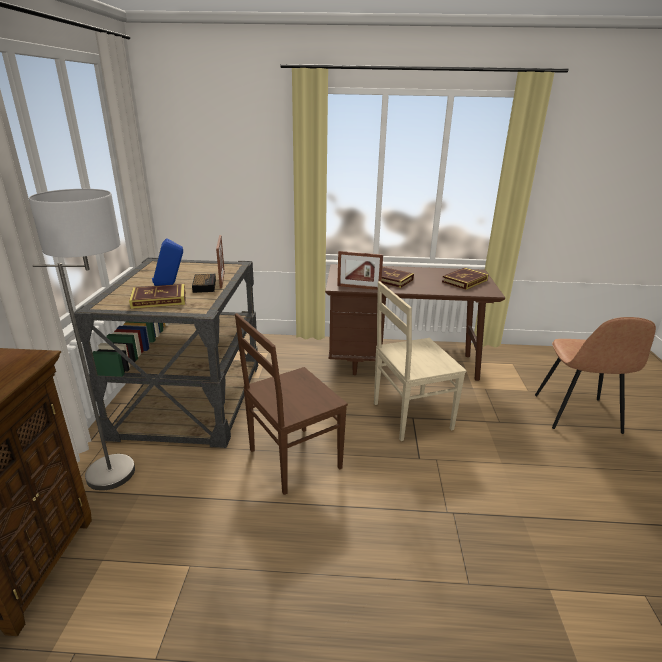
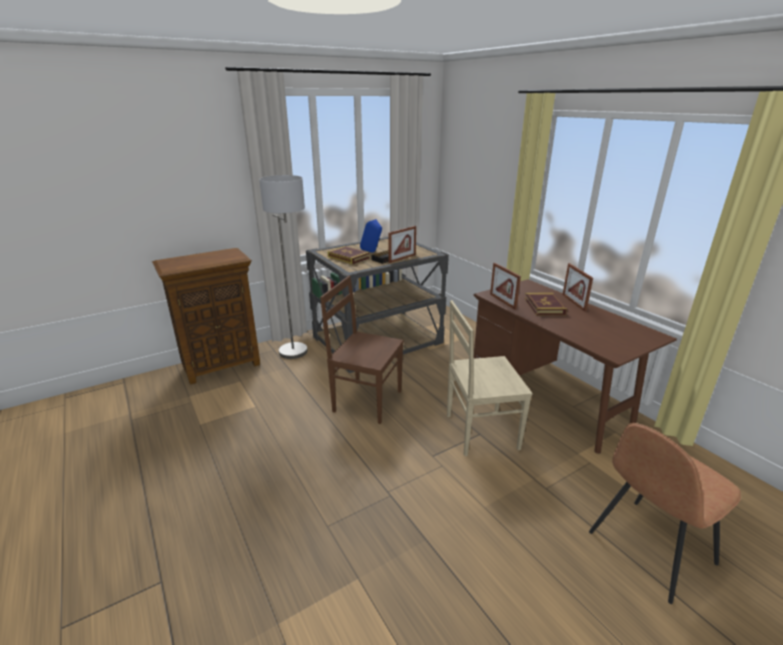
camera: 55 degrees right, 0 degrees up
(396, 269) = (573, 302): none -> picture frame
(409, 416) = (479, 432): beige chair -> beige chair turned 45 degrees counterclockwise
(464, 281) = (615, 336): book -> none

